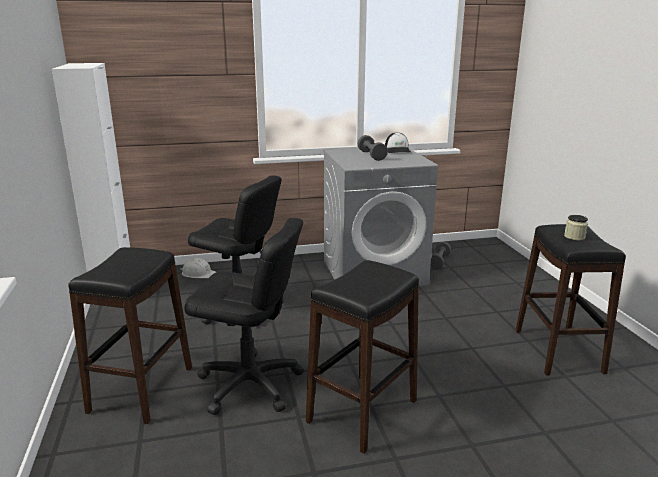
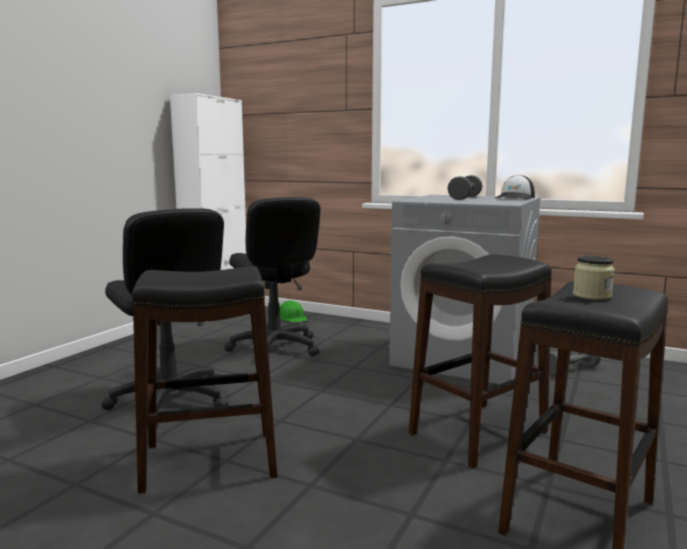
camera: 40 degrees right, 10 degrees down
(141, 390) = (101, 375): black stool -> black stool (478, 433)
(198, 273) = (292, 318): white hard hat -> green hard hat

